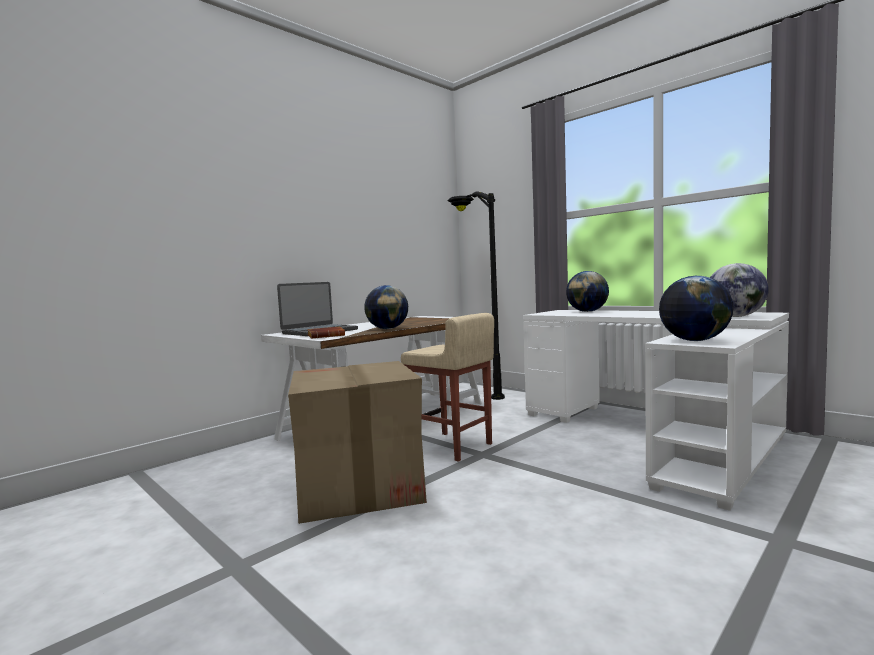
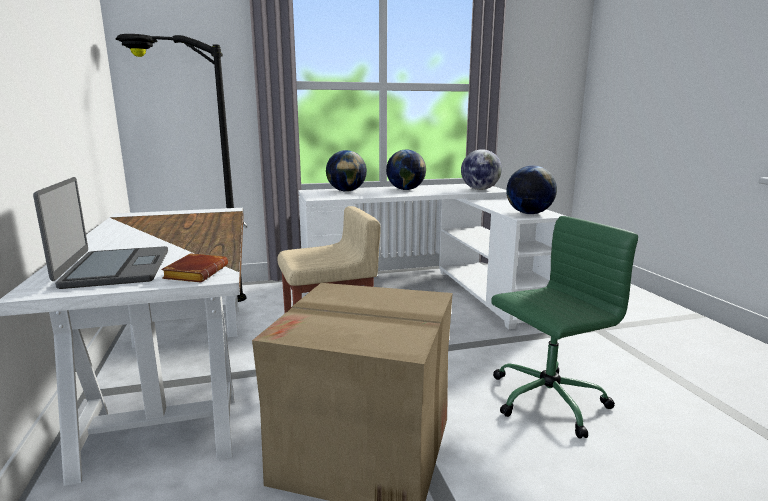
camera: 60 degrees left, 10 degrees up
(387, 329) = (215, 243): globe -> globe (405, 189)
(518, 538) = (545, 400): none -> green office chair

